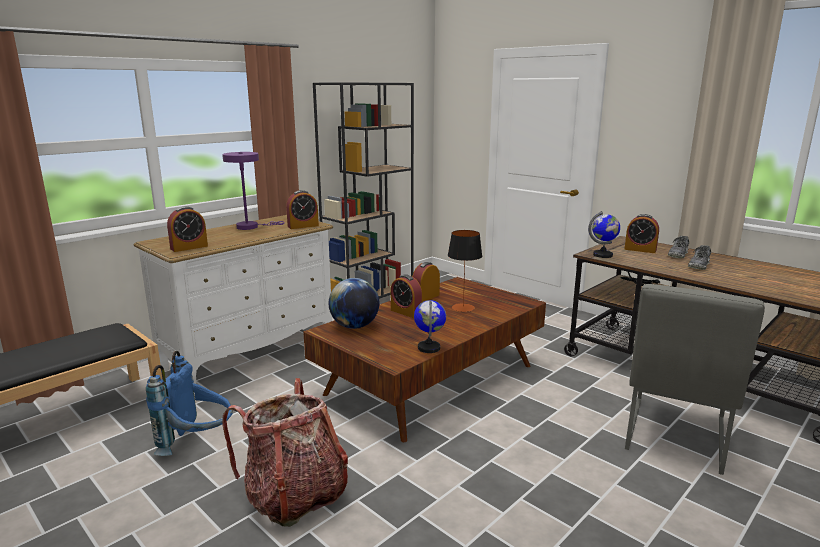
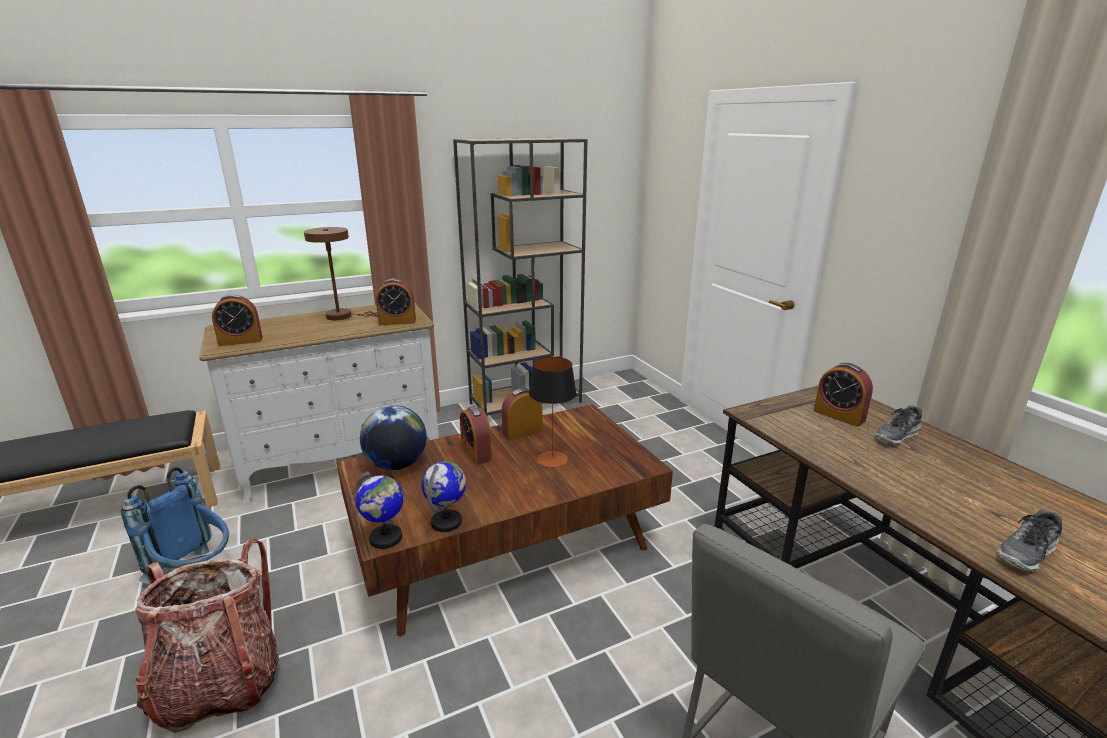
camera: 20 degrees right, 5 degrees up
(251, 227) = (344, 316): purple table lamp -> brown table lamp
(603, 255) = (767, 418): globe -> globe (386, 538)
(699, 265) = (914, 467): shoe -> shoe (1027, 553)

